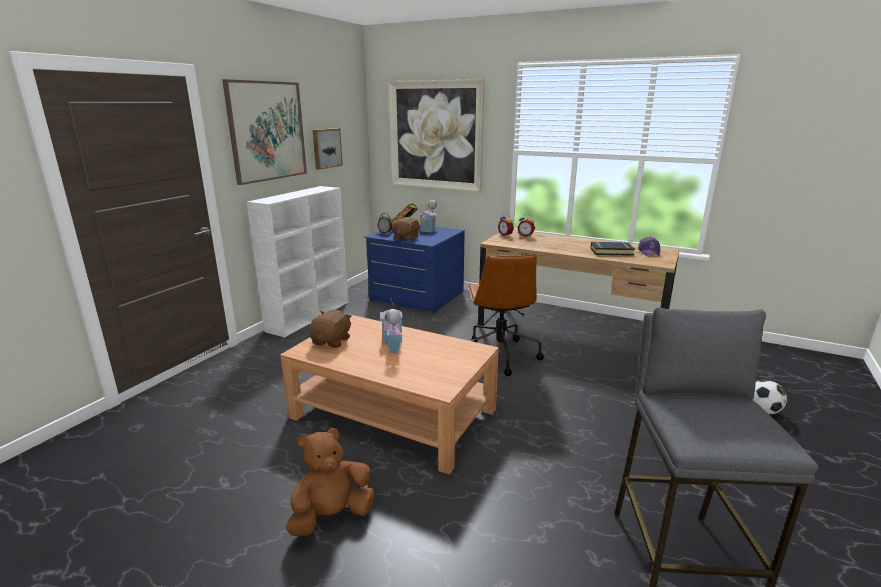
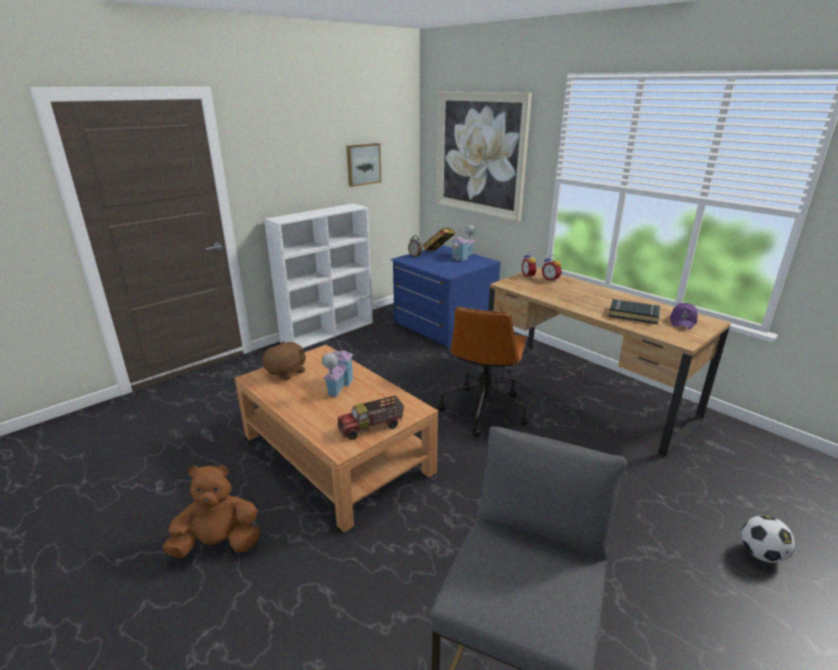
camera: 20 degrees right, 5 degrees up
(267, 131) = (291, 149): picture -> none
(406, 238) = (429, 265): brown plush toy -> none
(453, 369) = (371, 427): none -> toy truck

